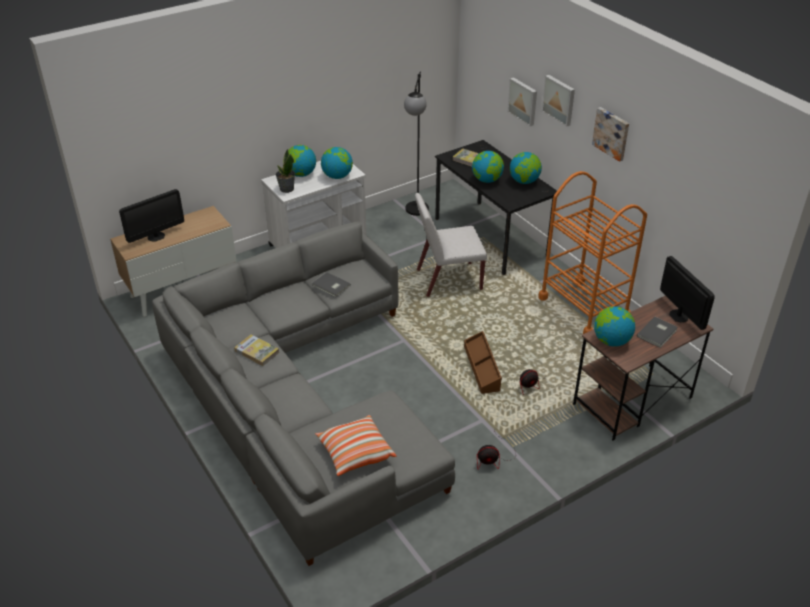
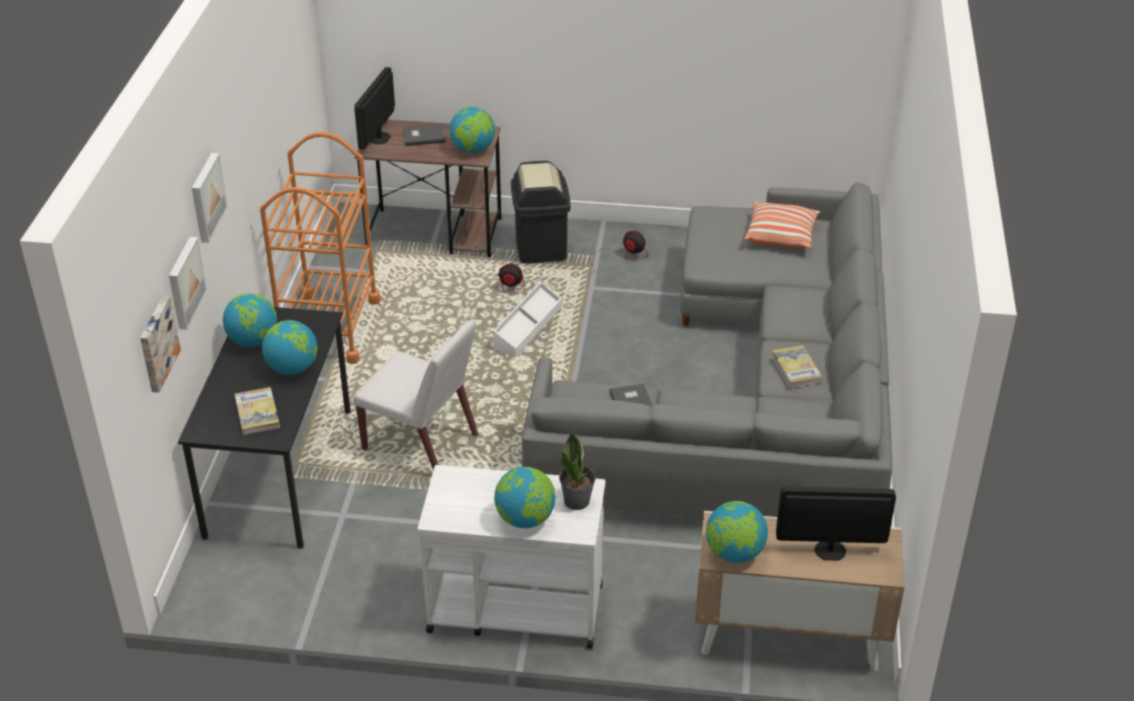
camera: 140 degrees left, 0 degrees up
(337, 176) = (478, 483): globe -> globe (734, 553)
(416, 214) = (314, 575): black floor lamp -> none
(482, 368) = (527, 328): brown storage box -> white storage box
(554, 431) = (540, 248): none -> black trash can
(612, 133) = (242, 135): picture -> picture (156, 343)

